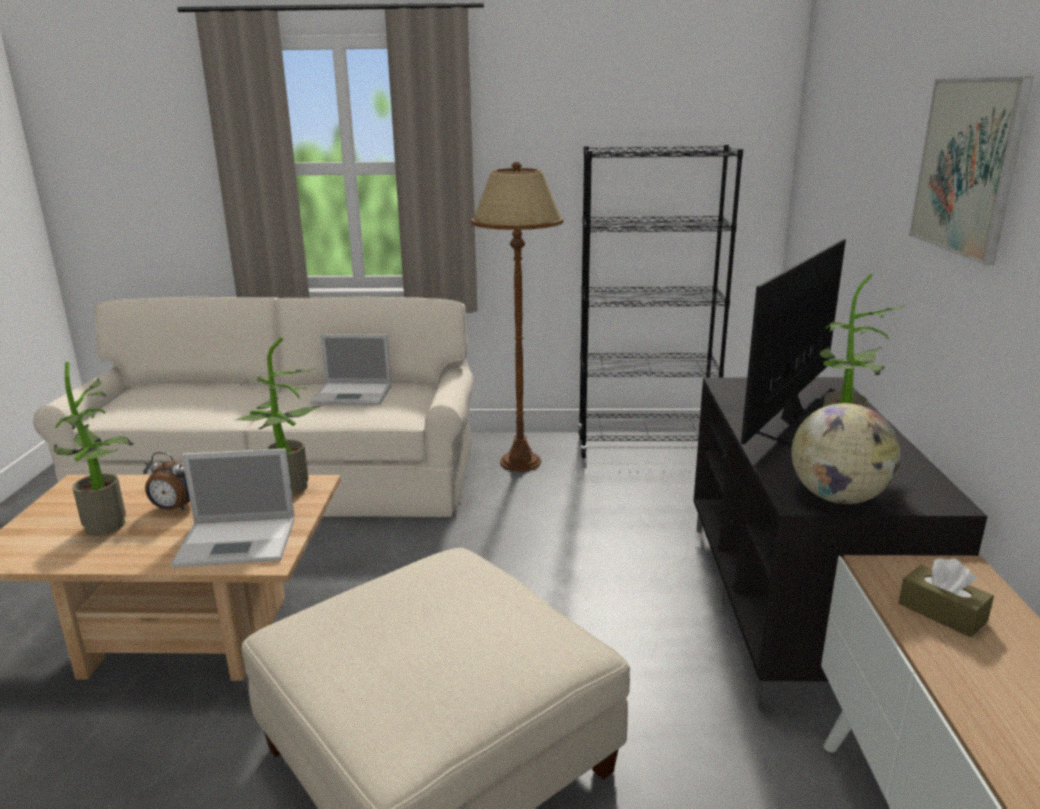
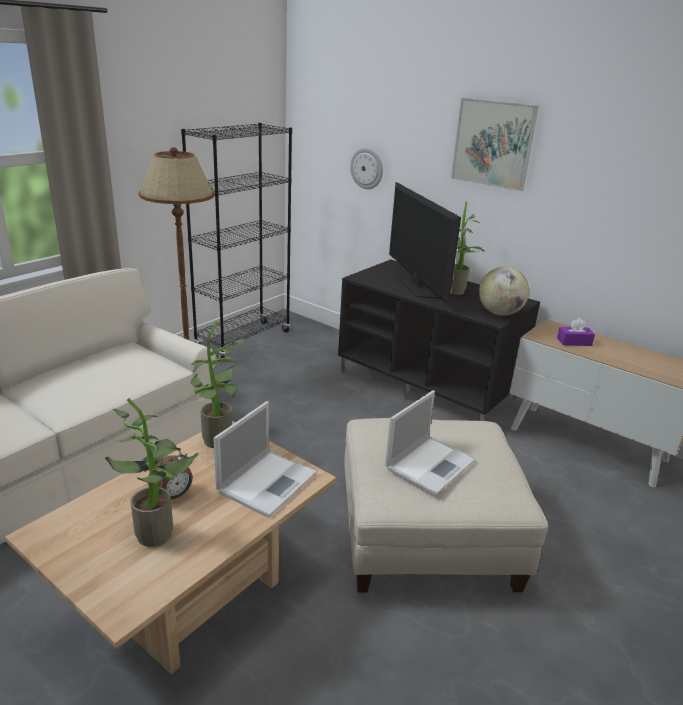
camera: 55 degrees left, 5 degrees up
(354, 394) = (98, 369): laptop -> laptop (431, 464)
(842, 218) = (367, 168): none -> wall clock
(942, 612) = (574, 342): brown tissue box -> purple tissue box

